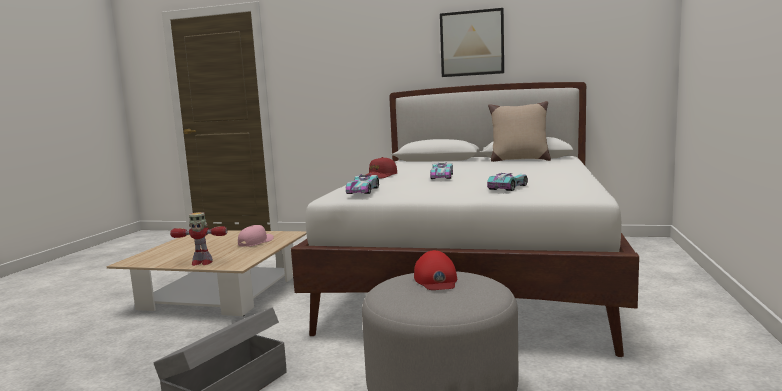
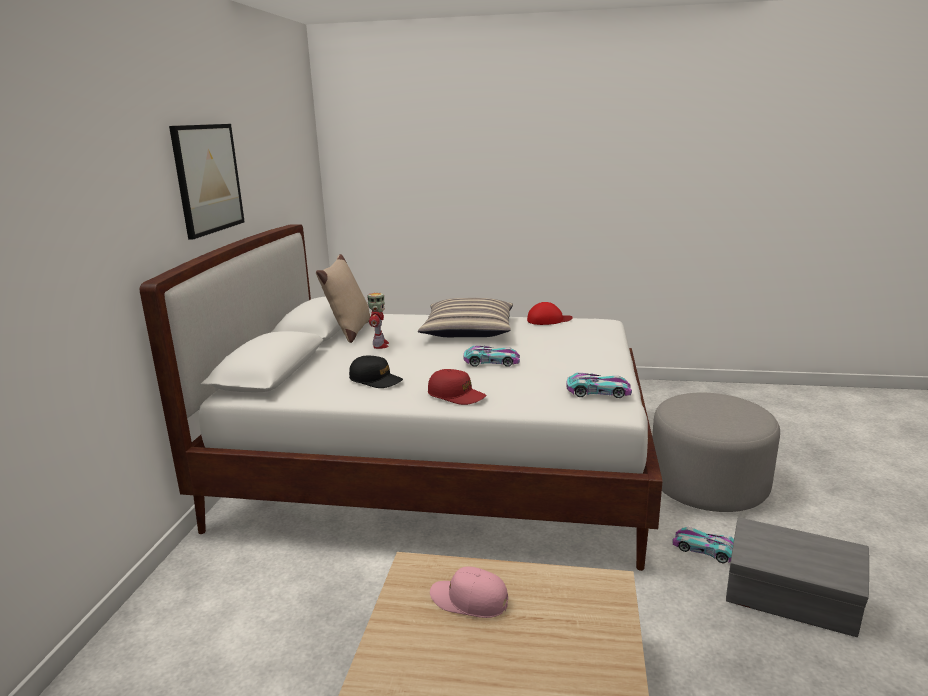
camera: 95 degrees left, 10 degrees up
(201, 263) = (606, 634): toy robot -> toy robot (380, 345)
(415, 168) = (376, 380): none -> black cap
(436, 280) = (698, 411): red cap -> red cap (548, 320)
(508, 187) = (568, 339): toy car -> toy car (705, 549)
(532, 172) = (468, 330): none -> pillow

